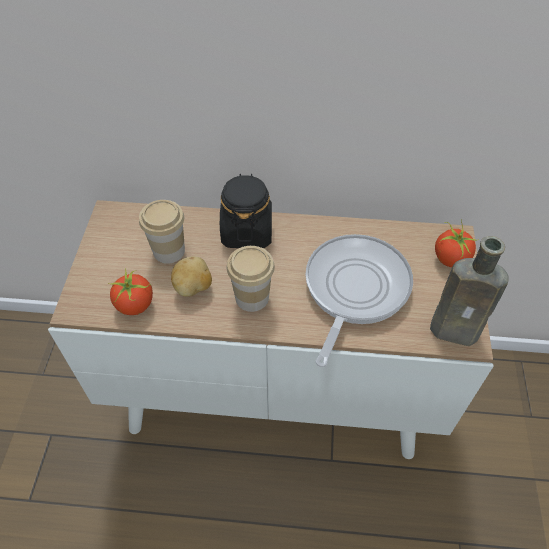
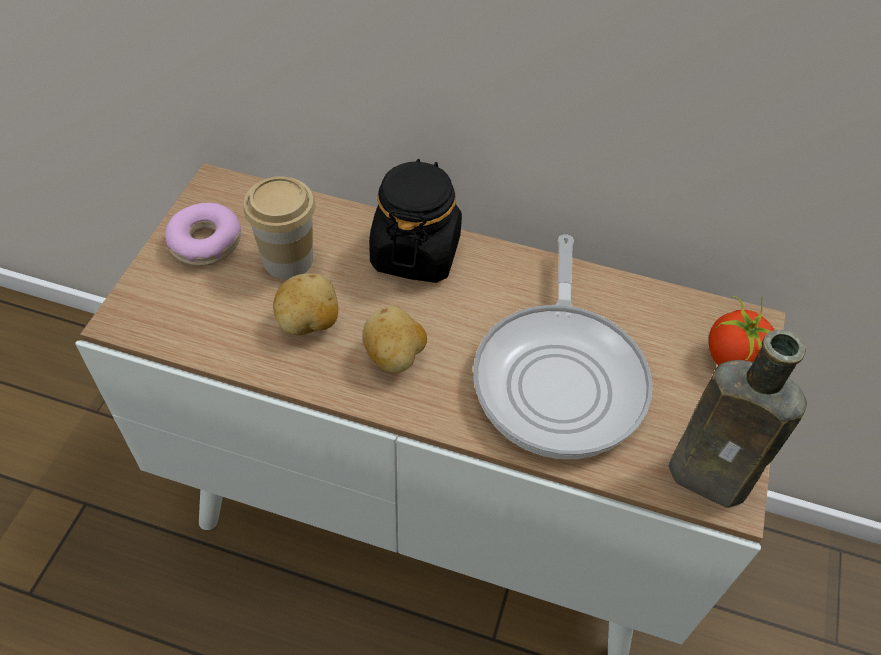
camera: 10 degrees right, 0 degrees up
(113, 250) = (206, 242): none -> donut
(135, 305) = (213, 332): tomato -> none
(252, 297) = (395, 356): cup -> potato
(354, 290) = (560, 377): frying pan -> frying pan turned 150 degrees clockwise

